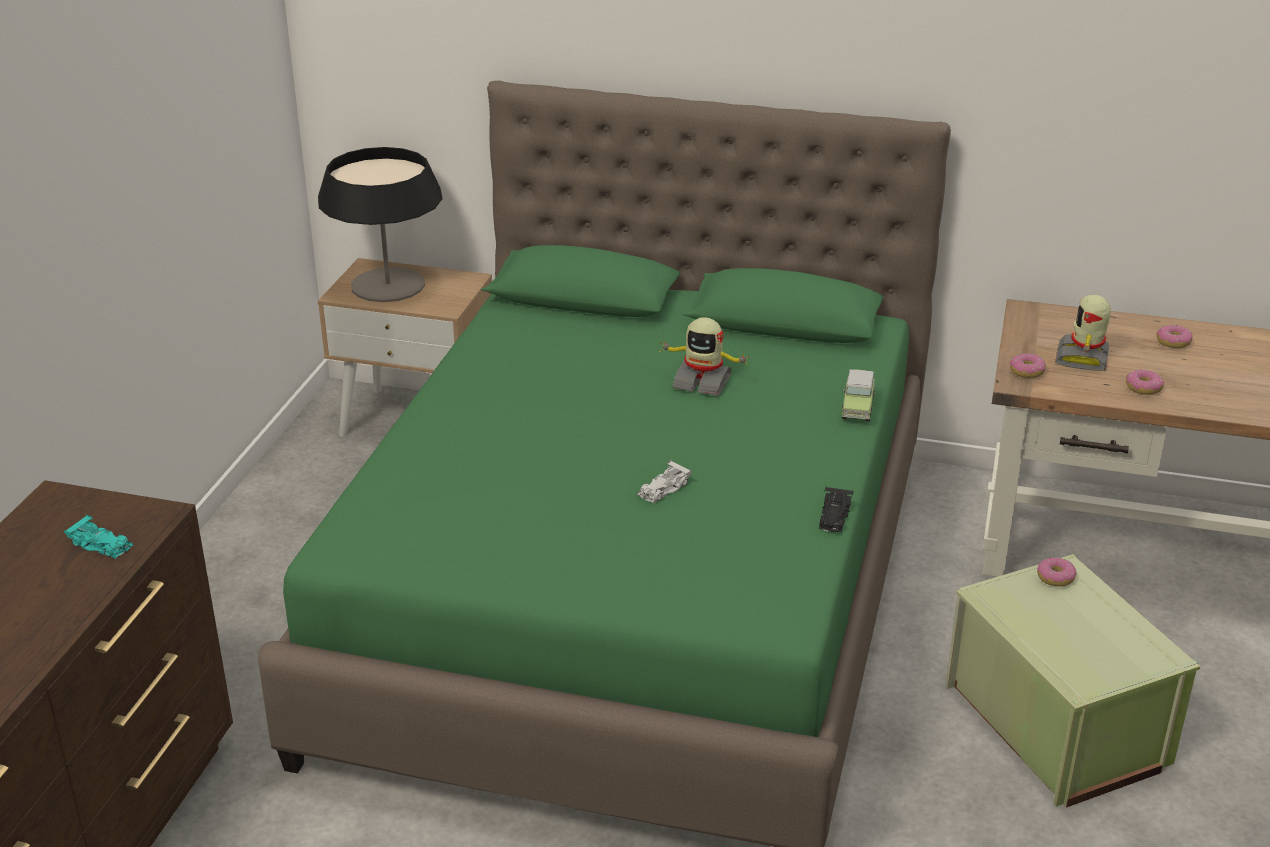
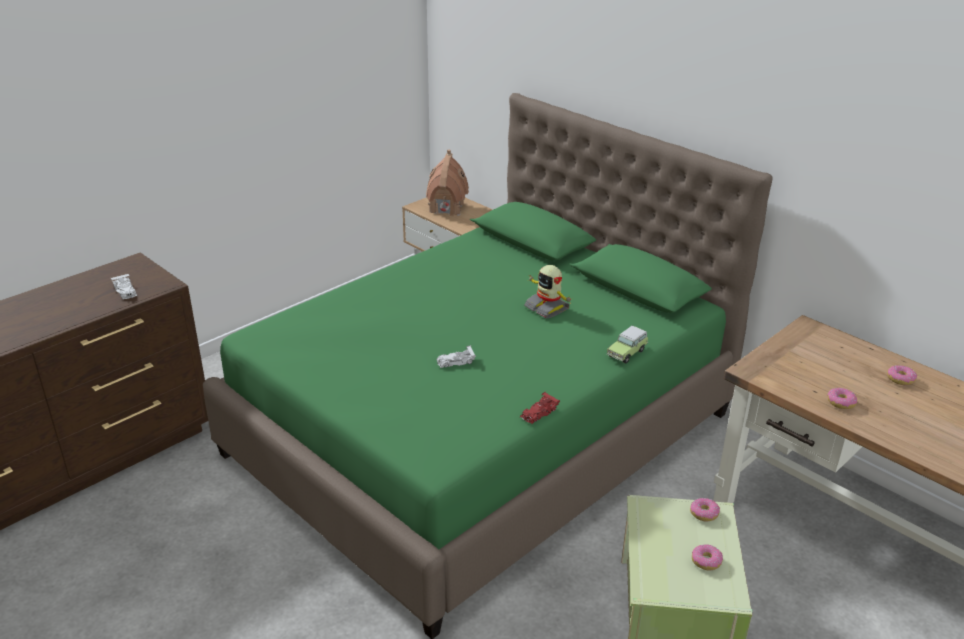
camera: 30 degrees right, 0 degrees up
(101, 545) = (125, 291): turquoise toy car -> white toy car
(388, 285) = (446, 207): table lamp -> toy house
(834, 517) = (538, 413): black toy car -> red toy car
(1026, 371) = (763, 365): donut -> donut (706, 561)
(1083, 358) = (816, 369): toy robot -> none

